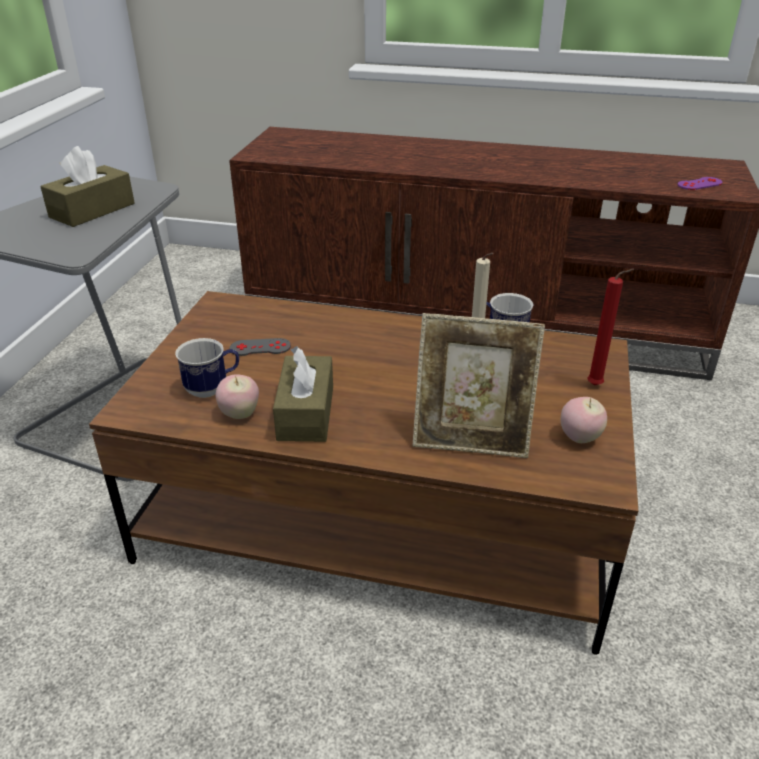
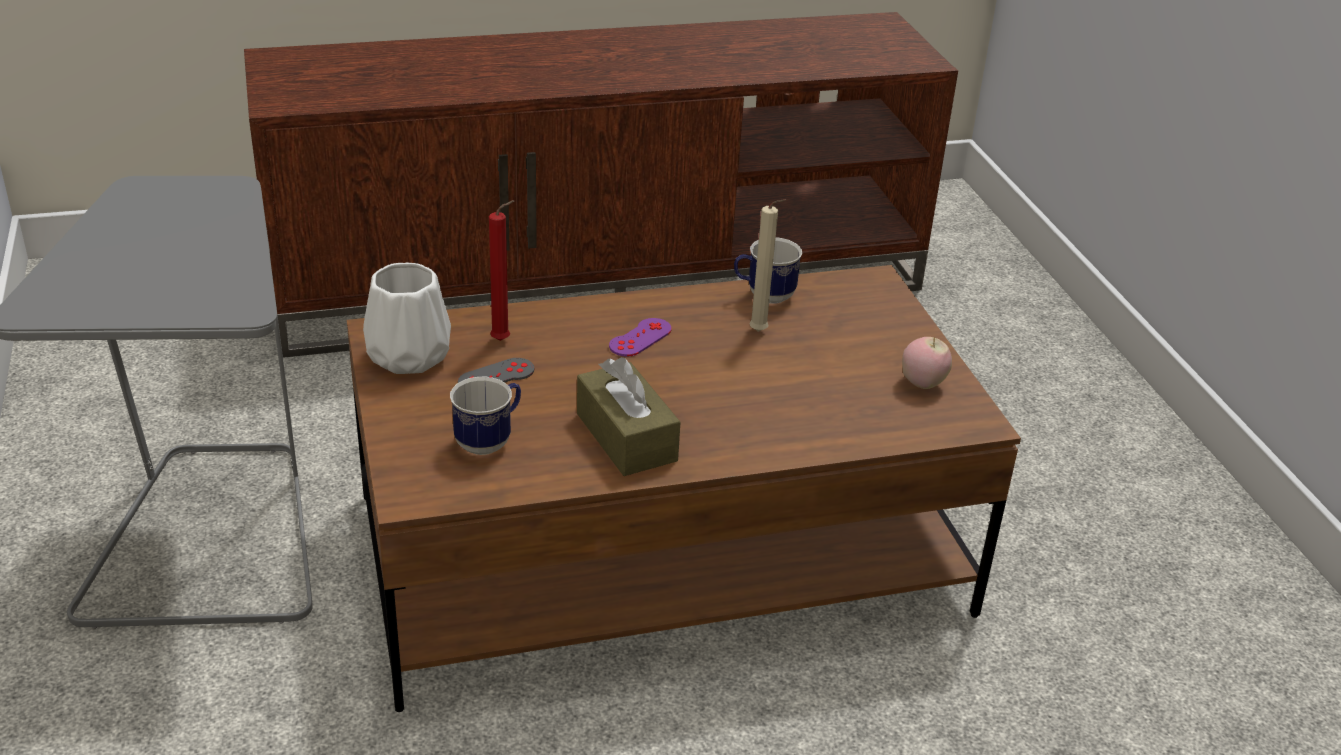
camera: 30 degrees left, 0 degrees up
(92, 210) = (180, 240): brown tissue box -> none
(218, 322) = (407, 357): none -> white vase
(240, 414) = (552, 460): apple -> none
(471, 439) = (822, 414): picture frame -> none
(597, 386) = (900, 324): red candle -> red candle (503, 340)
(699, 184) = (874, 54): purple game controller -> purple game controller (640, 338)

